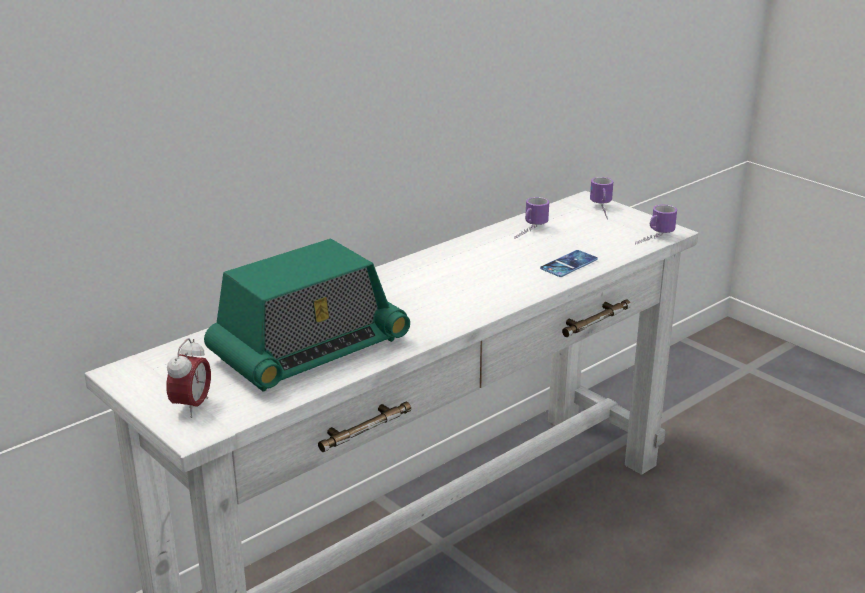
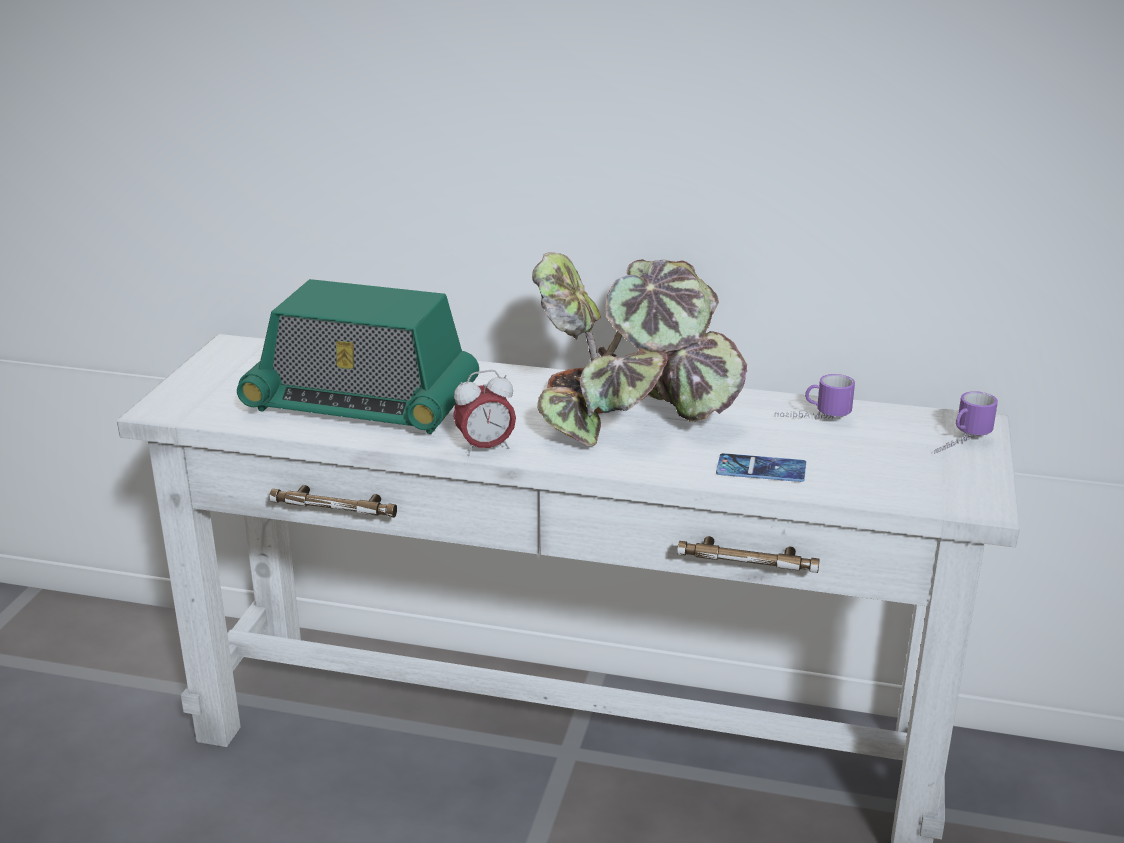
camera: 55 degrees right, 0 degrees up
(192, 406) = (201, 392): alarm clock -> alarm clock (485, 448)
(456, 274) = (631, 415): none -> potted plant
(652, 239) = (933, 500): mug -> none

